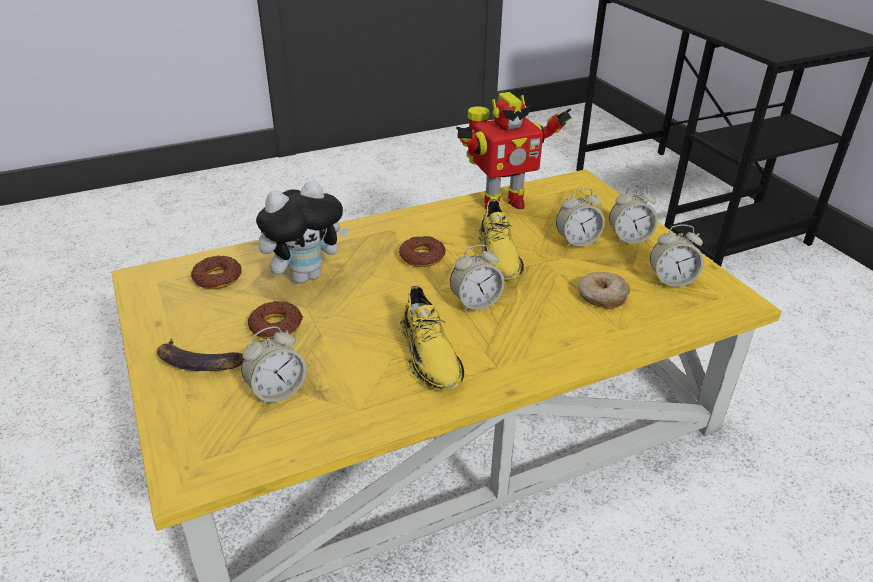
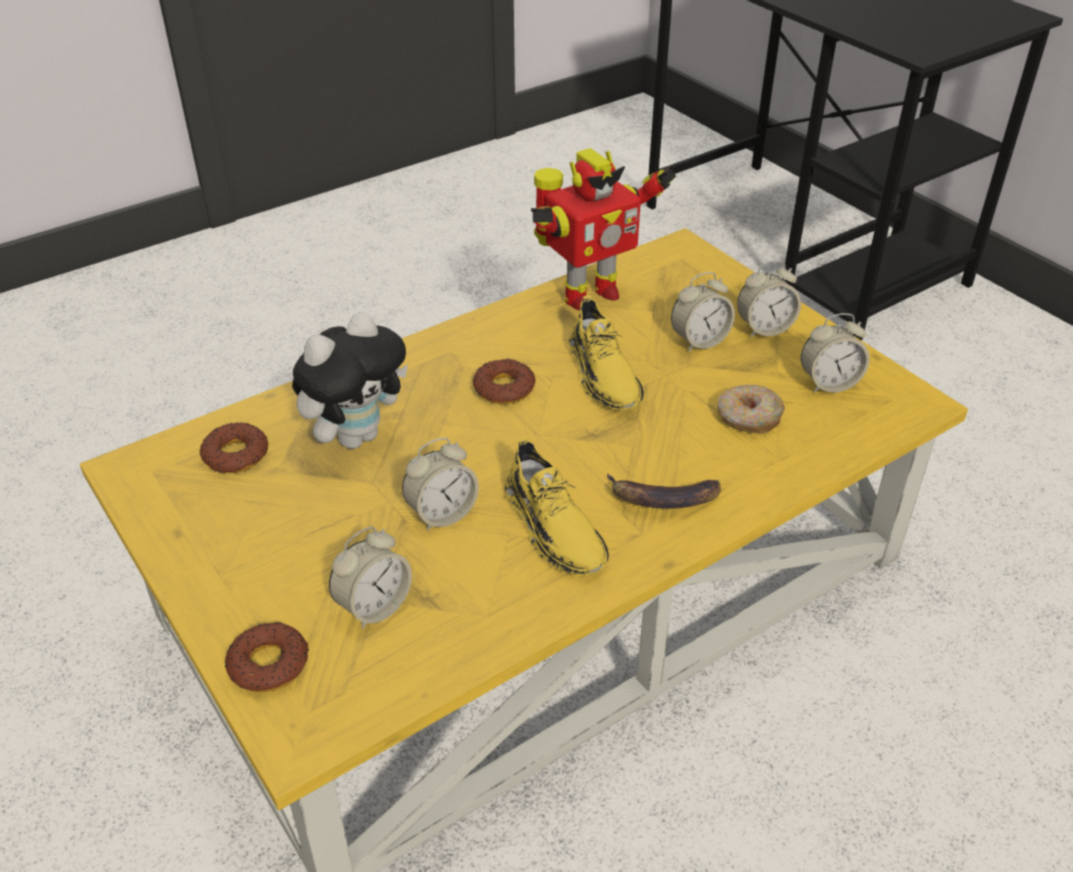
camera: 10 degrees left, 5 degrees up
(199, 363) = (256, 582): banana -> banana (662, 498)
(276, 326) = (341, 515): donut -> donut (269, 664)
(475, 303) = (592, 447): alarm clock -> alarm clock (442, 514)

